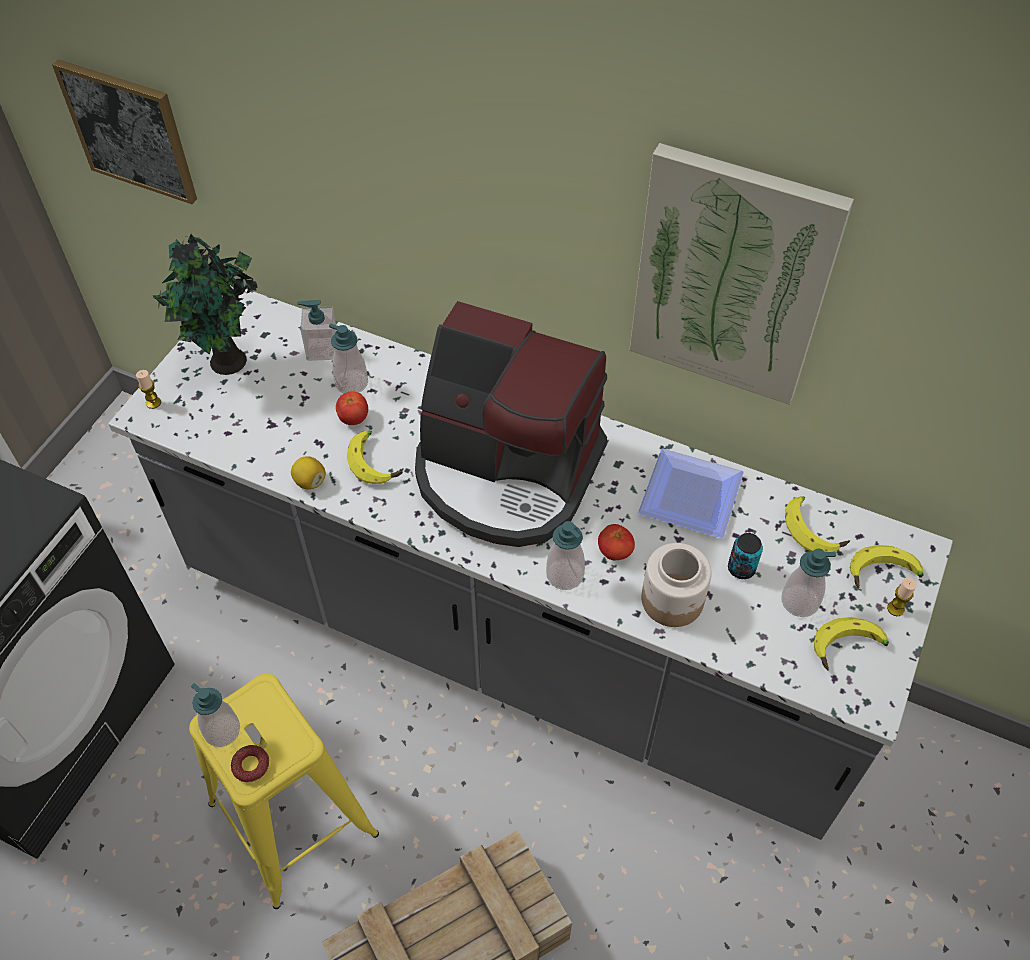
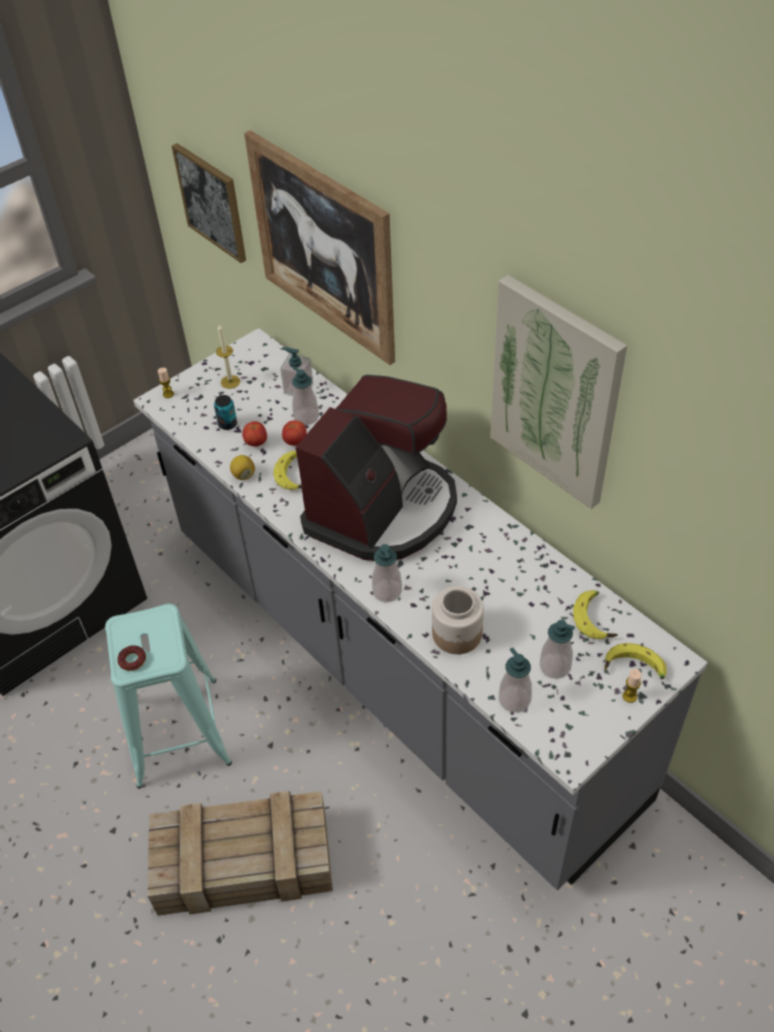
camera: 25 degrees right, 5 degrees down
(222, 730) = (125, 631): soap dispenser -> soap dispenser (514, 699)
(229, 363) = (230, 382): potted plant -> candle
(293, 818) = (178, 731): yellow stool -> turquoise stool
(335, 159) = (323, 247): none -> picture
(506, 473) = (383, 509): coffee machine -> coffee machine turned 105 degrees counterclockwise
(614, 552) = (432, 587): tomato -> tomato (256, 443)
(692, 499) = (512, 568): plate -> none
(741, 568) = (522, 628): can -> can (227, 424)
(849, 649) = (574, 713): banana -> none

